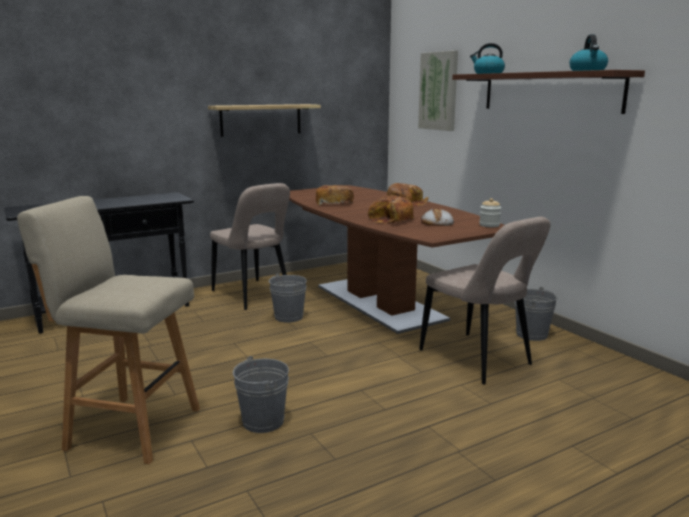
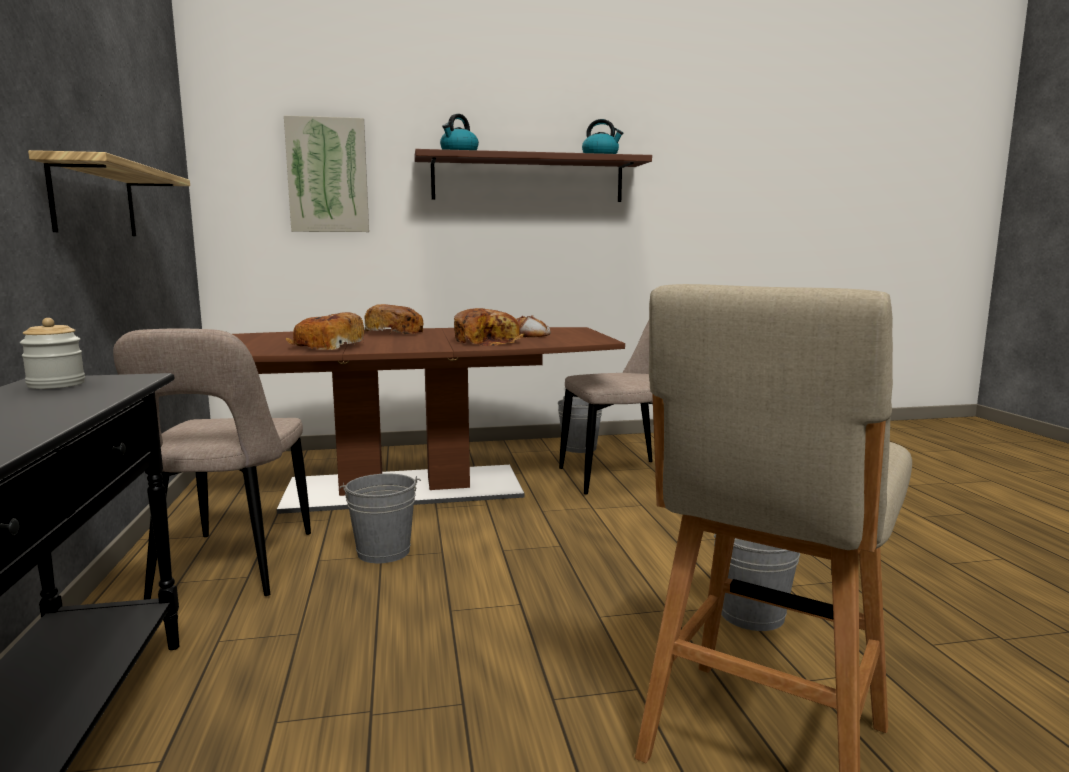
camera: 70 degrees left, 5 degrees down
(253, 296) = (231, 569): beige chair -> beige chair turned 105 degrees clockwise
(489, 225) = (562, 329): jar -> jar (56, 385)

